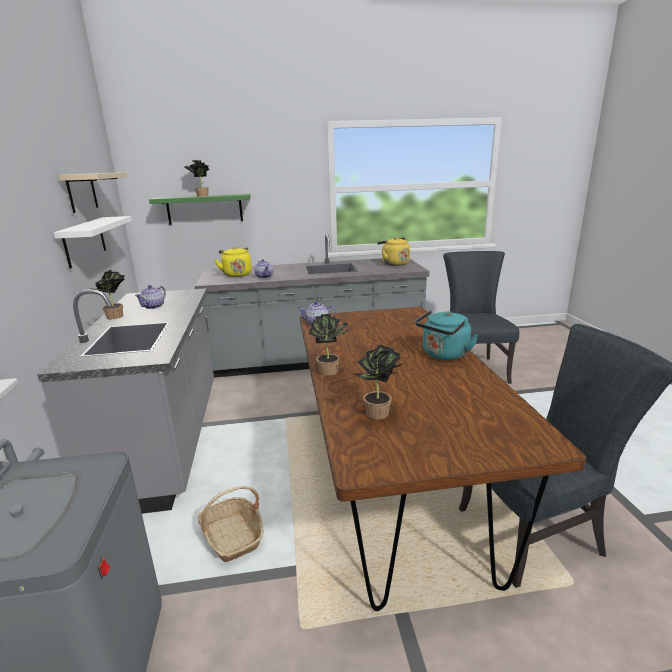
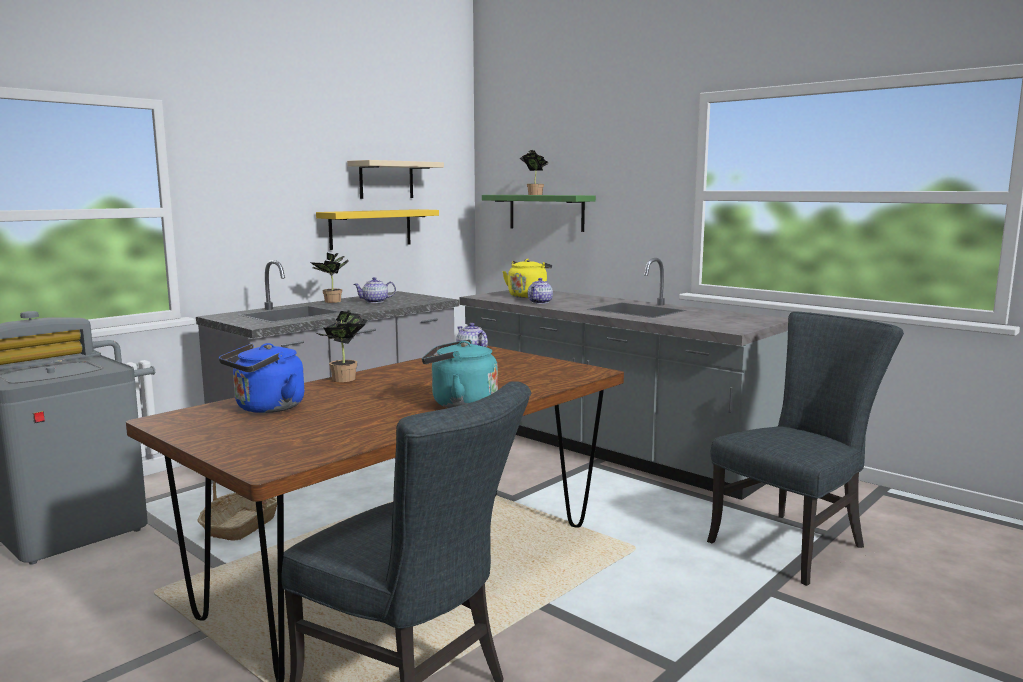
camera: 50 degrees right, 10 degrees down
(85, 241) = (370, 228): white shelf -> yellow shelf
(379, 415) = (266, 408): potted plant -> blue kettle
(394, 263) = (735, 320): yellow kettle -> none

